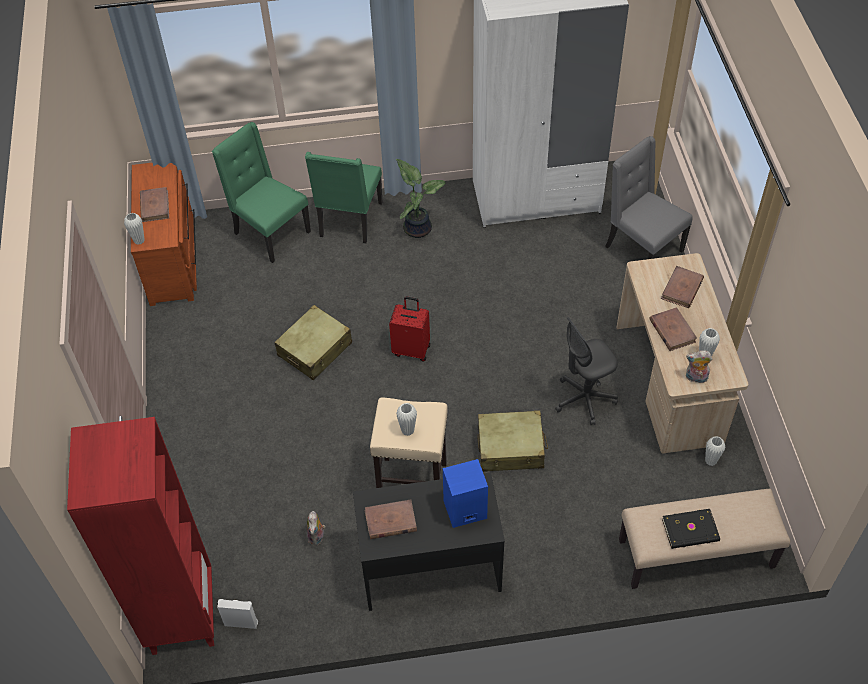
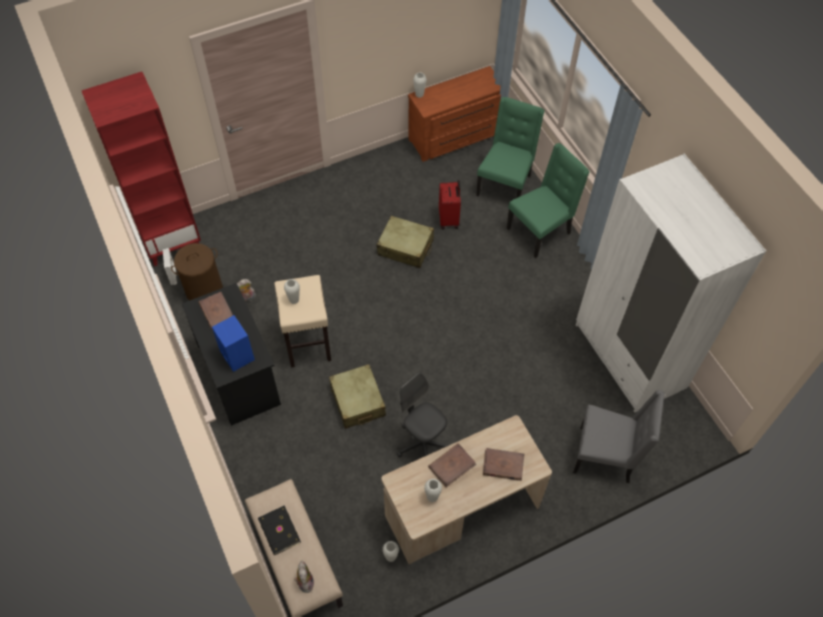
camera: 70 degrees right, 5 degrees up
(155, 206) = (455, 92): brown book -> none
(282, 587) = (204, 290): none -> brown laundry basket
(349, 221) = (540, 231): green chair -> green chair turned 150 degrees clockwise
(412, 349) = (428, 309): red suitcase -> red suitcase (449, 219)
(418, 227) = (554, 279): potted plant -> none
(641, 249) = (605, 456): grey chair -> grey chair turned 75 degrees clockwise
(695, 378) = (406, 494): plush toy -> plush toy (304, 582)

